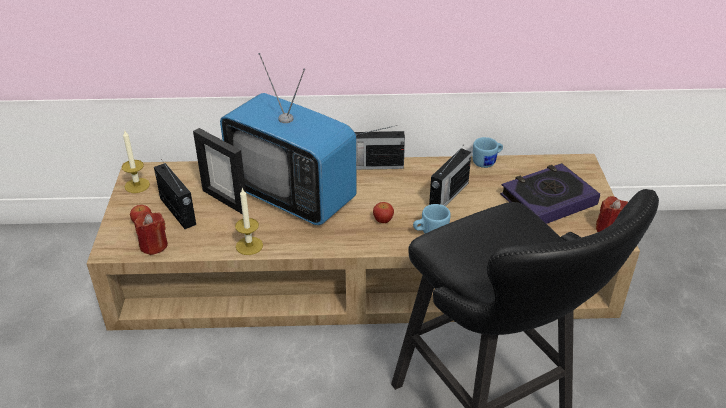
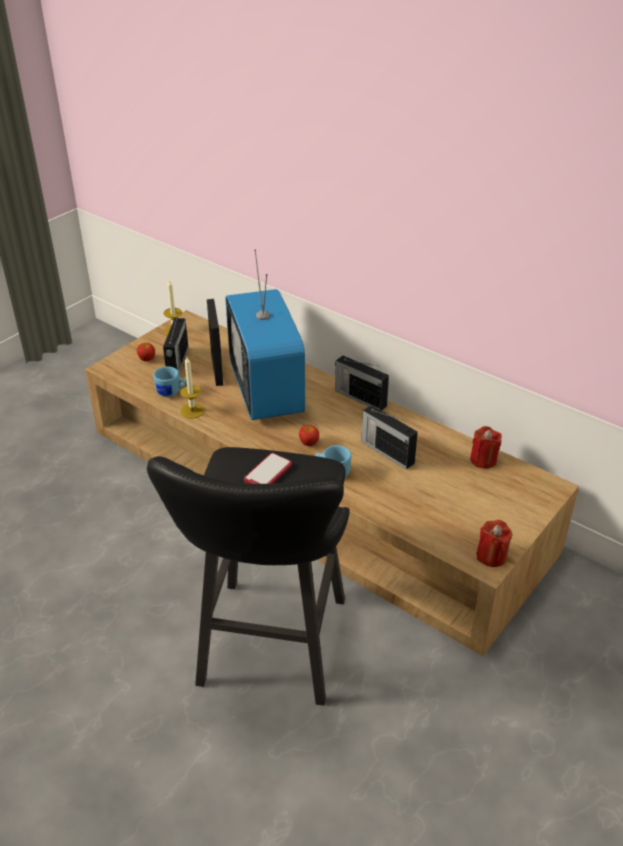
camera: 40 degrees right, 0 degrees up
(153, 245) = (135, 378): red candle -> red candle (483, 460)
(448, 196) = (386, 451): radio -> radio turned 60 degrees clockwise
(487, 162) = (461, 442): blue mug -> blue mug (172, 393)
(487, 238) = (268, 473): none -> phone
(548, 199) = (471, 500): book -> none

